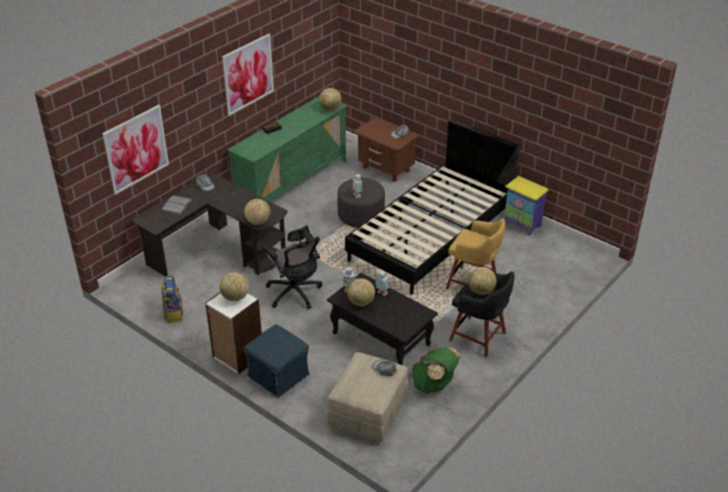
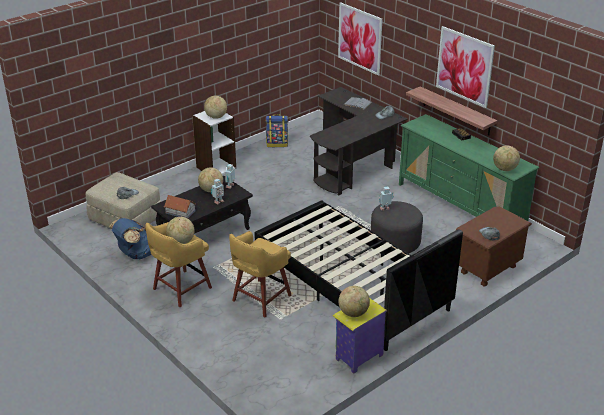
camera: 100 degrees right, 5 degrees down
(249, 119) = (456, 111): none -> shelf
(258, 222) = (322, 135): globe -> globe (353, 313)
(278, 375) = (186, 183): blue ottoman -> none
(294, 293) = (283, 196): office chair -> none
(410, 317) = (180, 212): none -> toy house
(434, 385) = (135, 254): green backpack -> blue backpack
(479, 338) = (180, 289): black stool -> yellow stool

